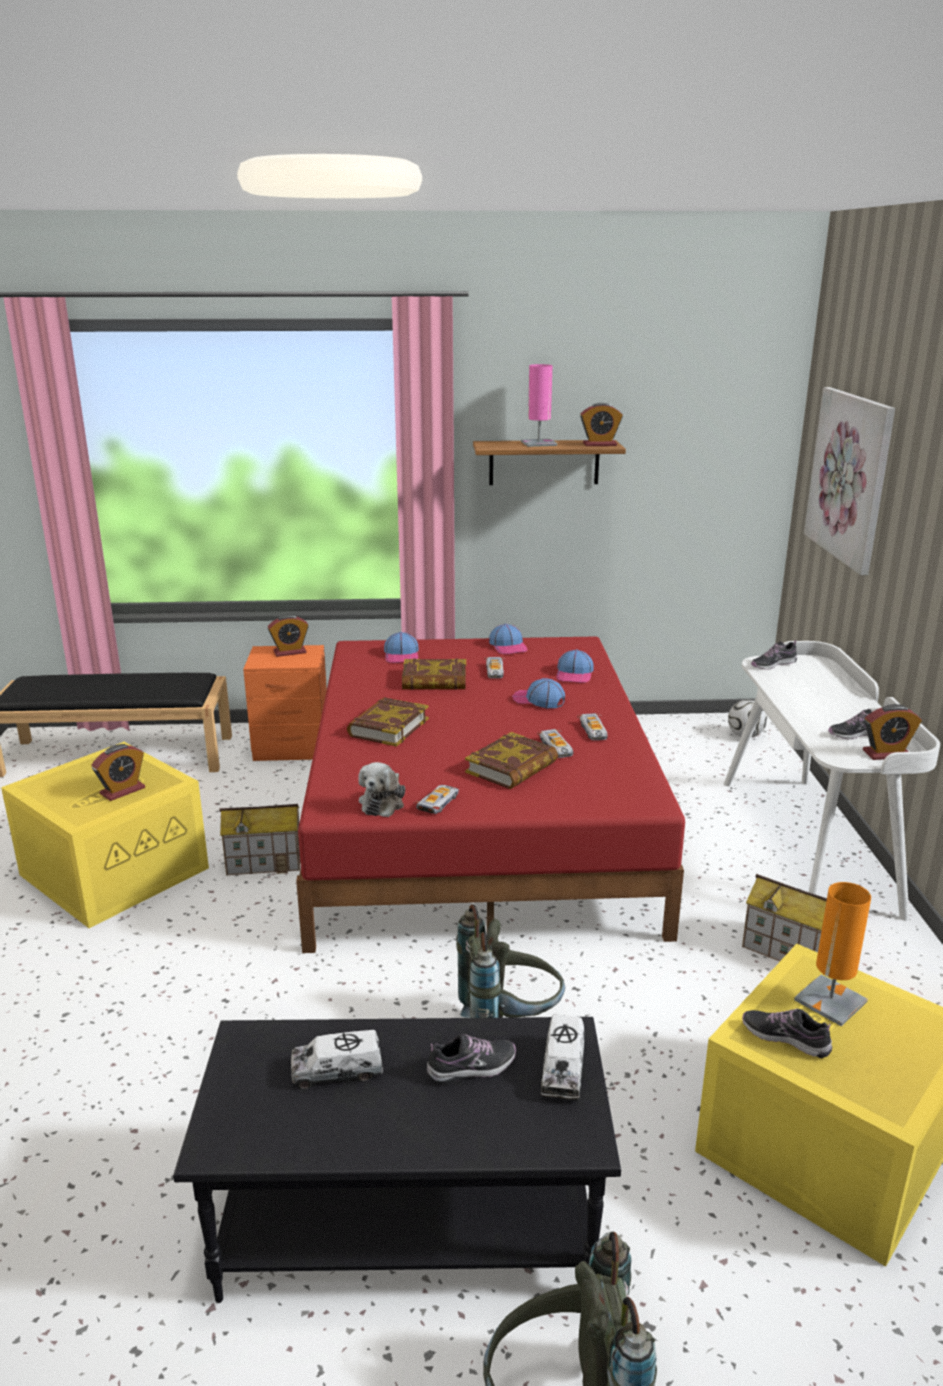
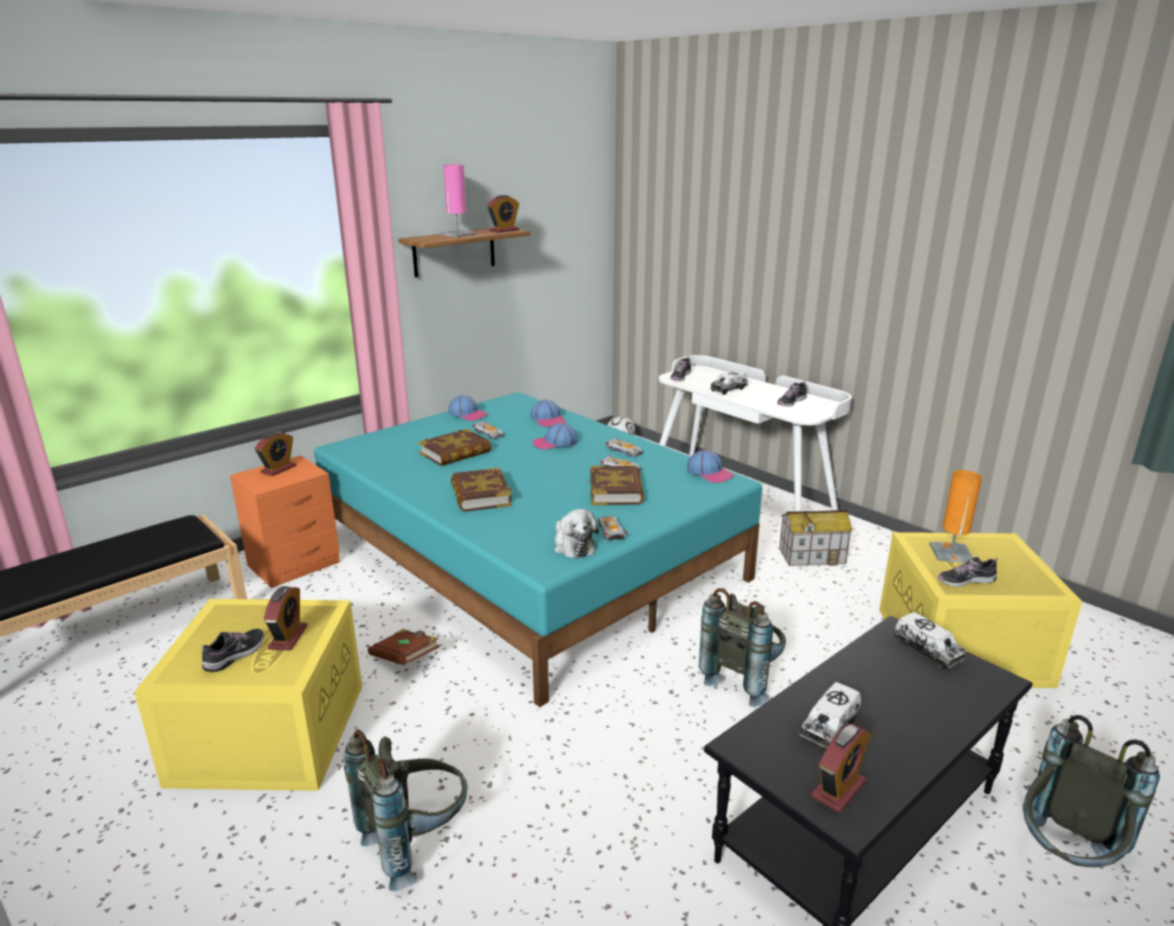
camera: 40 degrees left, 0 degrees up
(92, 1000) = (416, 842): none -> grey backpack
(265, 861) = (405, 658): toy house -> brown book
(401, 655) = (395, 443): cap -> cap (710, 473)
(472, 1068) = (889, 677): shoe -> shoe (235, 655)
(478, 819) = (529, 558): red bed -> turquoise bed
(804, 696) = (729, 389): none -> toy truck
(849, 477) = (688, 234): picture -> none
(886, 754) = (821, 408): alarm clock -> alarm clock (838, 789)

